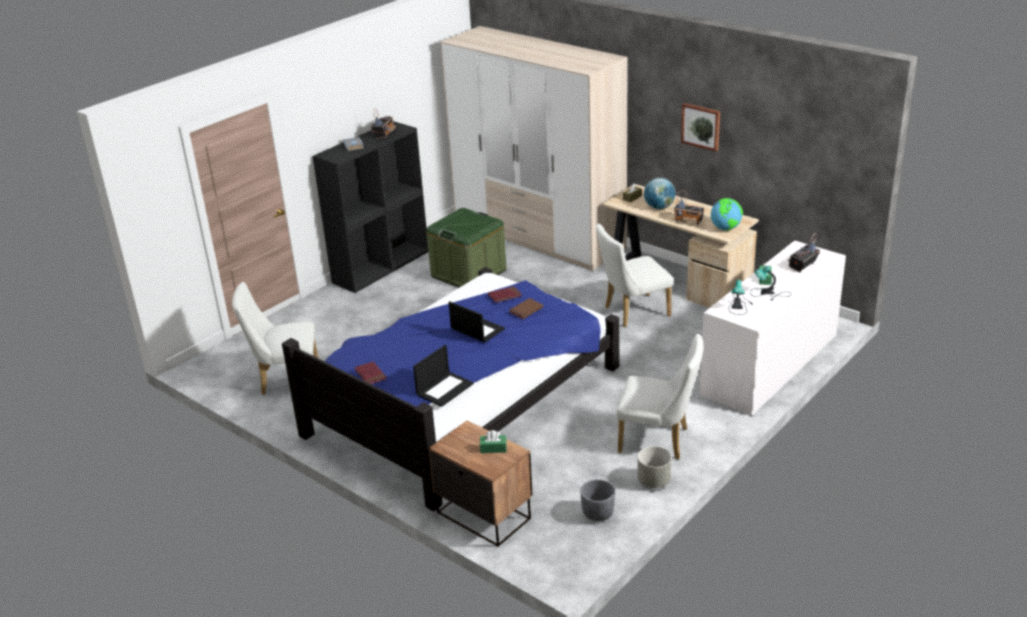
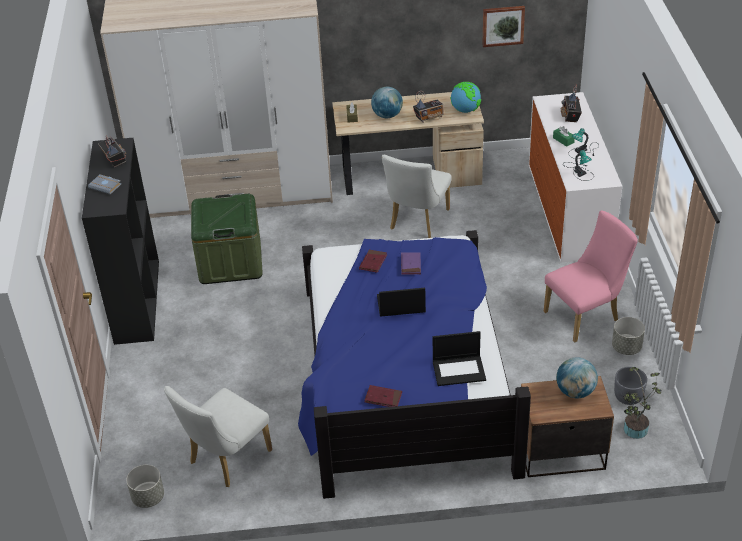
camera: 45 degrees left, 10 degrees up
(217, 373) = (148, 498): none -> grey planter
(444, 388) = (459, 370): laptop -> laptop turned 90 degrees clockwise
(493, 448) = (575, 392): green tissue box -> globe
(526, 310) = (410, 265): brown book -> purple book
(562, 538) = (634, 431): none -> potted plant
(659, 441) = (586, 315): white chair -> pink chair
(701, 126) = (404, 25): picture -> picture (503, 25)

